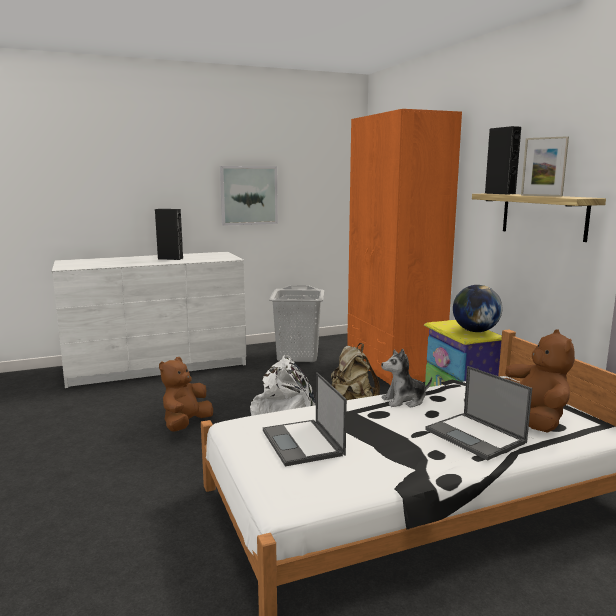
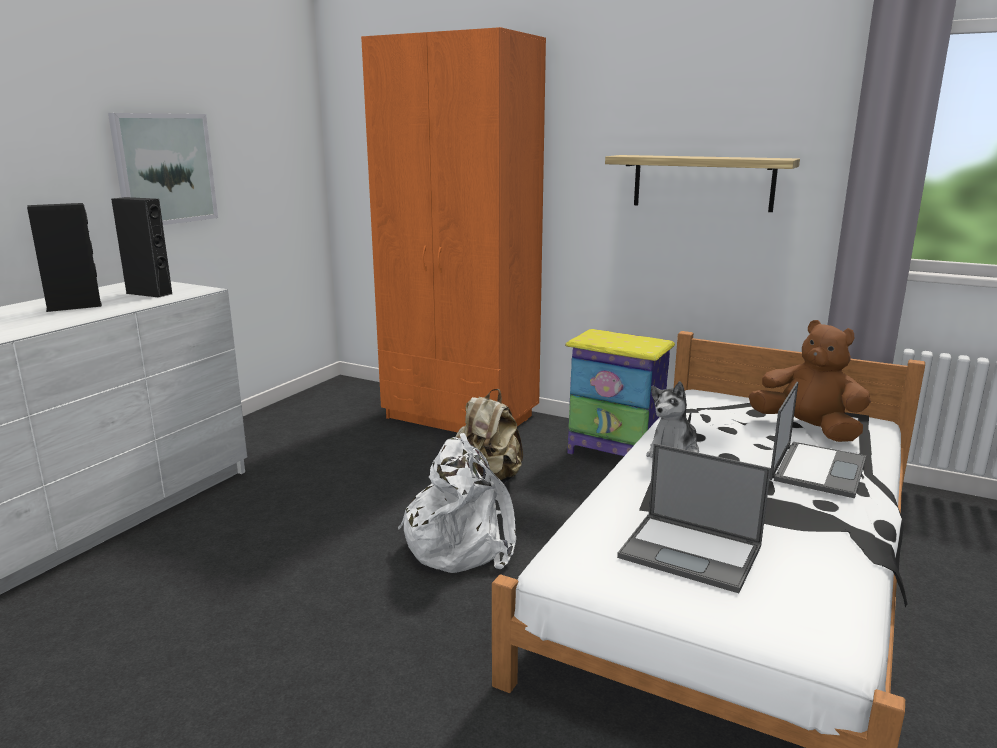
camera: 40 degrees left, 5 degrees up
(186, 424) = (304, 605): brown plush toy -> none
(298, 356) = (306, 434): grey laundry basket -> none
(475, 331) = (639, 341): globe -> none
(476, 436) = (818, 469): laptop -> laptop turned 75 degrees counterclockwise
(500, 193) = (640, 155): black speaker -> black speaker (149, 293)
(541, 196) = (719, 157): picture frame -> none

